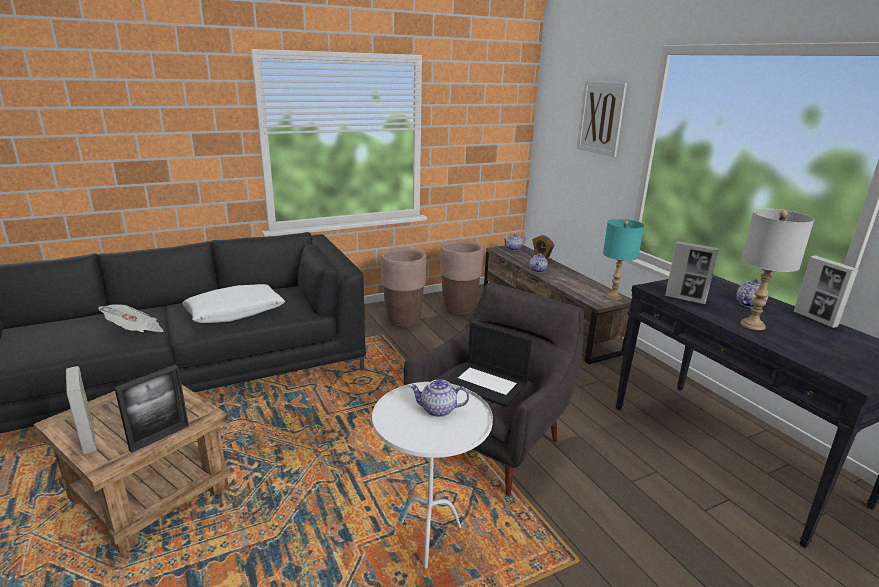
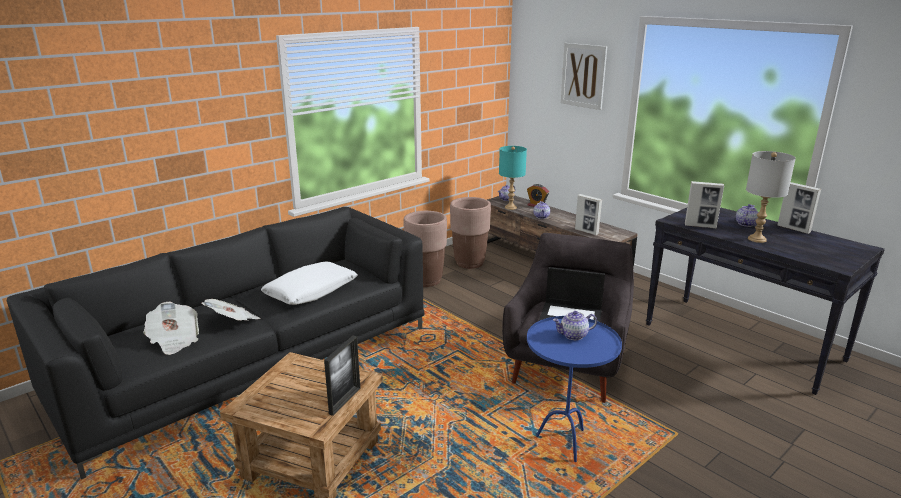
camera: 15 degrees left, 0 degrees up
(66, 340) = (174, 340): none -> newspaper
(89, 439) = (285, 413): picture frame -> picture frame (586, 232)
(429, 539) = (564, 443): white side table -> blue side table
(613, 297) = (618, 232): turquoise table lamp -> turquoise table lamp (510, 207)

